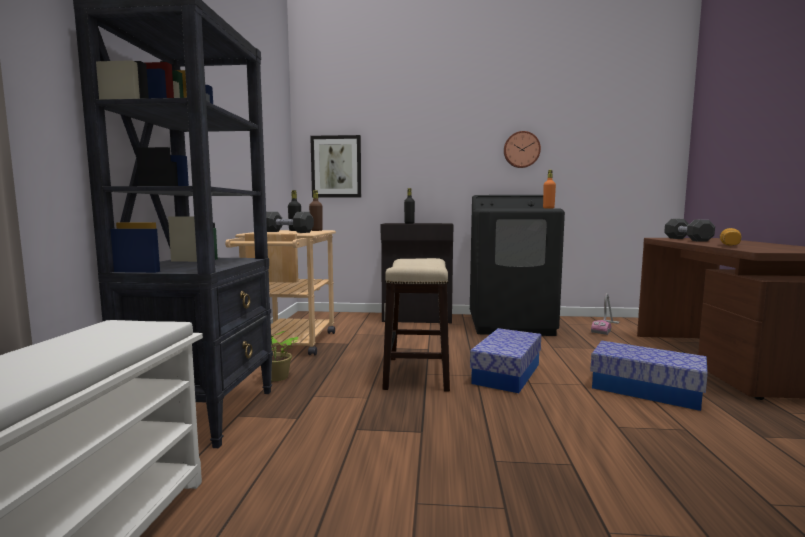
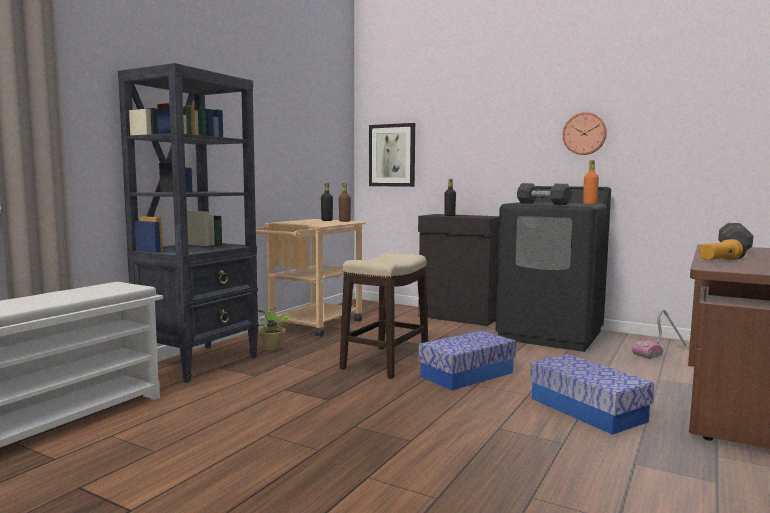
camera: 25 degrees right, 0 degrees up
(287, 232) = (312, 222): black dumbbell -> black dumbbell (543, 204)

